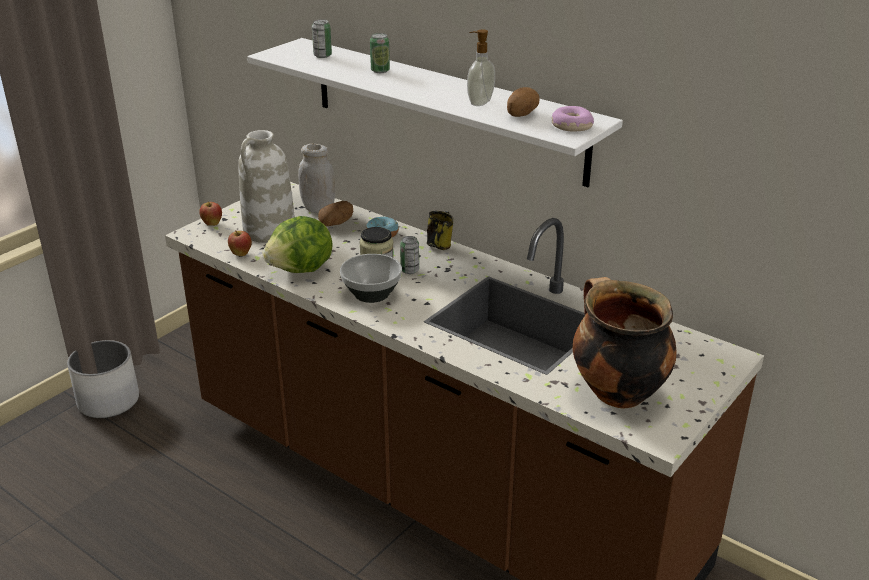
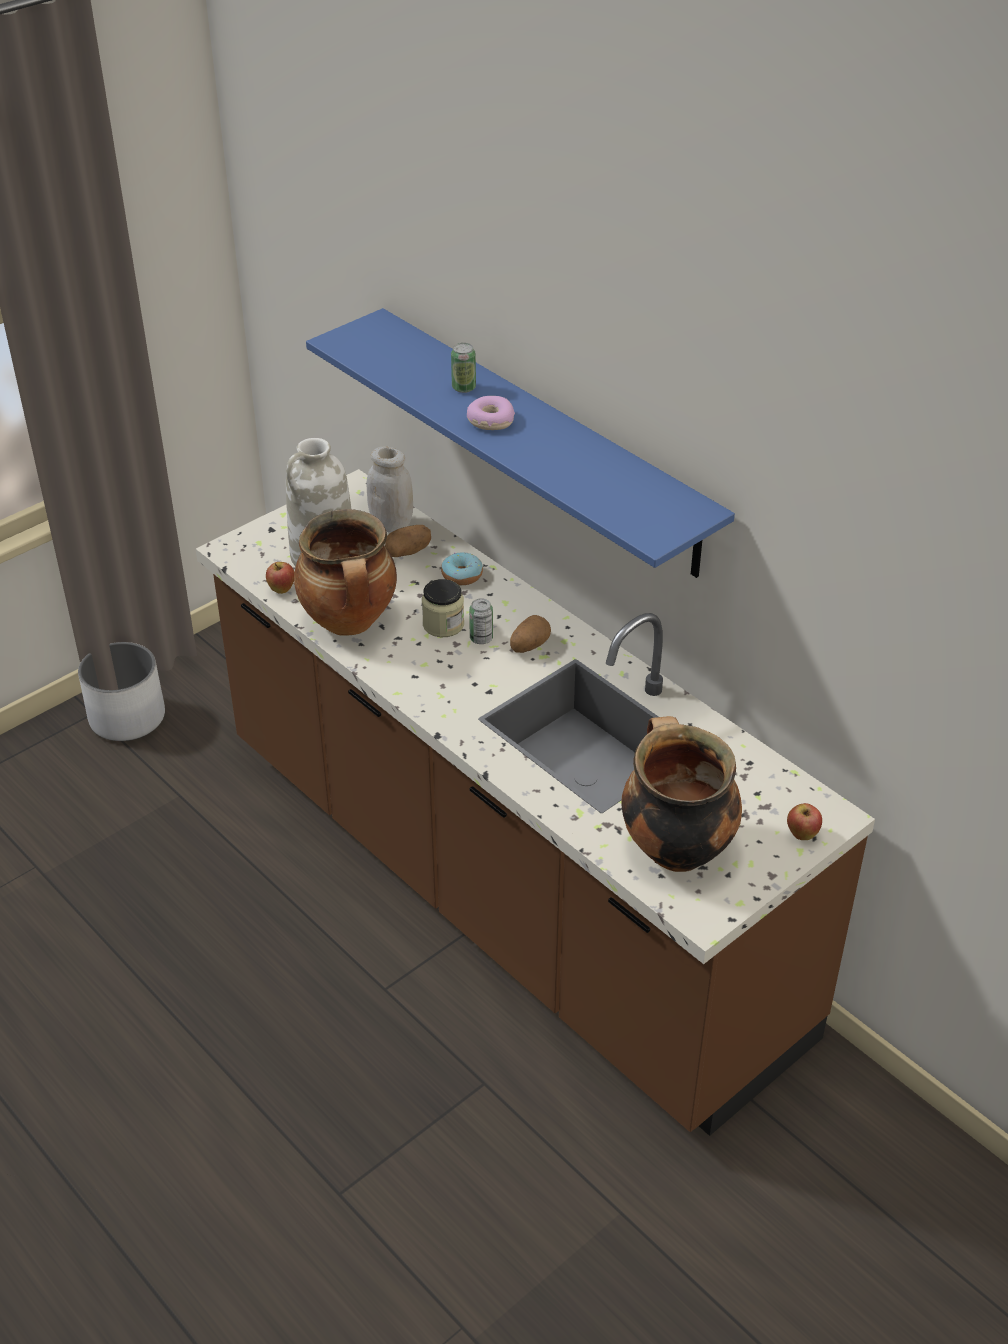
camera: 10 degrees right, 10 degrees up
(212, 224) = (255, 537): apple -> apple (802, 835)
(302, 270) = (350, 623): lettuce -> cooking pot
(322, 55) = (399, 350): can -> none
(372, 294) = (427, 670): bowl -> none
(440, 244) = (529, 601): mug -> none
(445, 109) = (543, 441): white shelf -> blue shelf
(479, 102) = (568, 462): soap dispenser -> none
(521, 114) = (611, 491): potato -> potato (529, 645)
(571, 126) = (665, 519): donut -> donut (490, 420)

